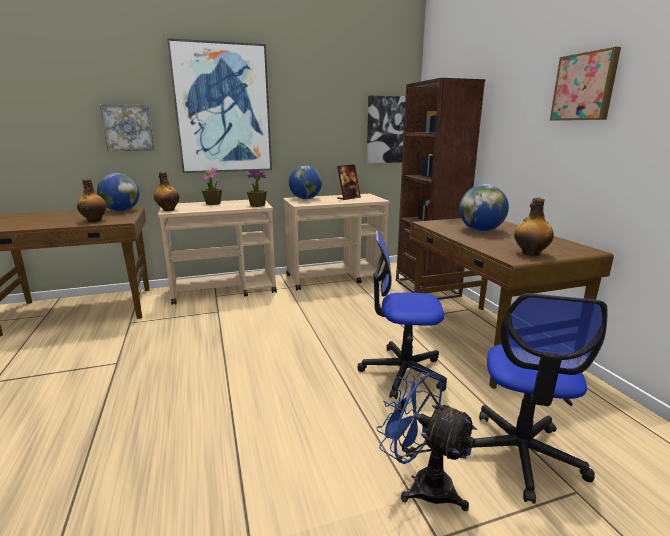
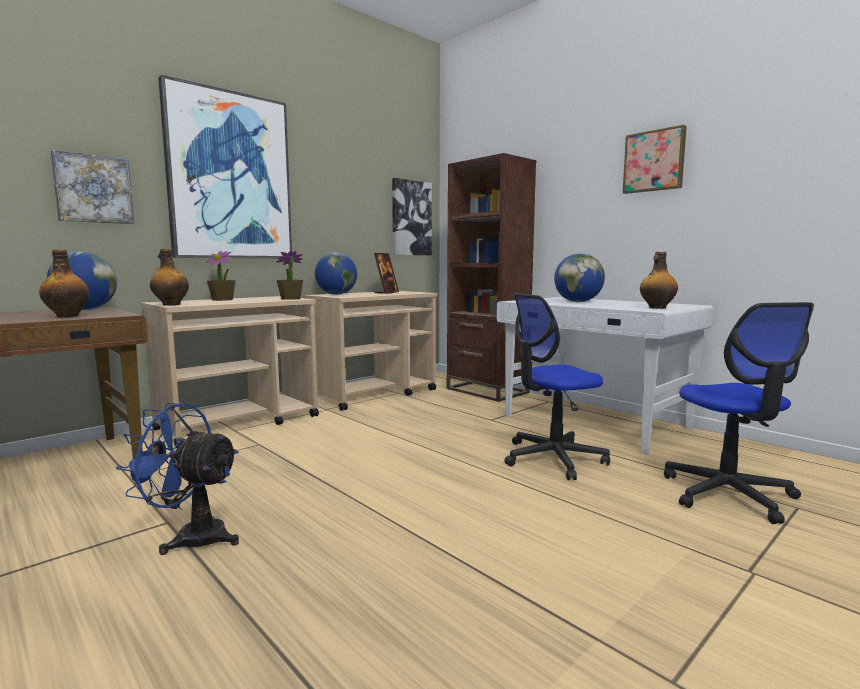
camera: 25 degrees left, 10 degrees down
(422, 483) = (683, 536): blue fan -> blue fan (191, 536)
(485, 341) = (595, 422): brown desk -> white desk

